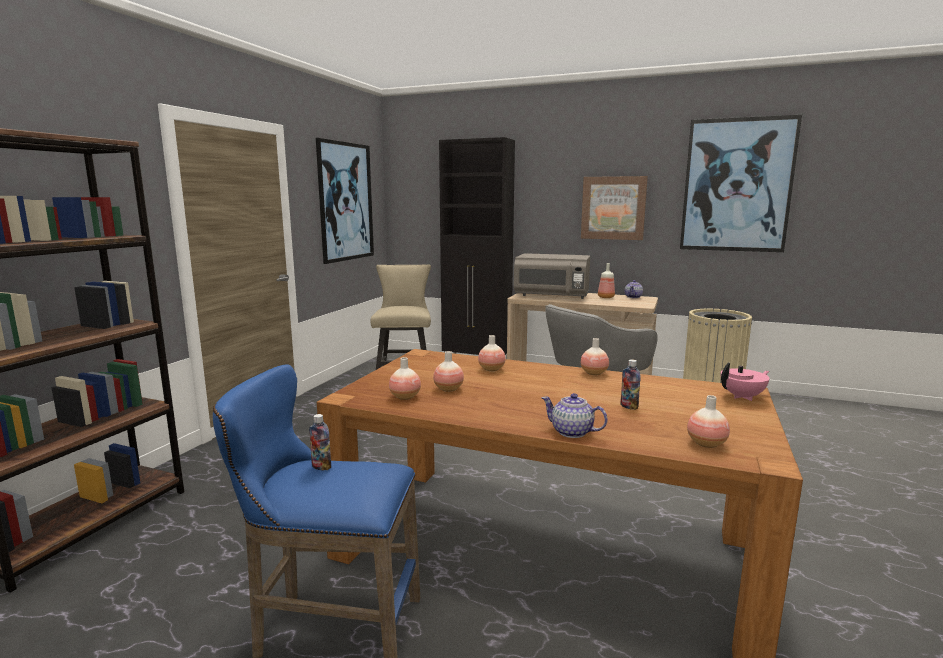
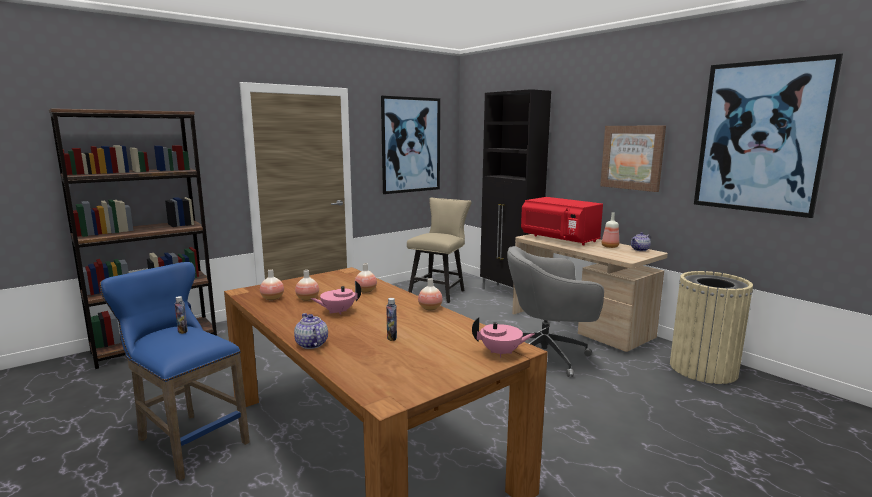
camera: 30 degrees right, 0 degrees up
(515, 395) = (337, 312): none -> pink teapot
(551, 296) = (559, 239): grey microwave -> red microwave
(706, 444) = (377, 377): vase -> none

